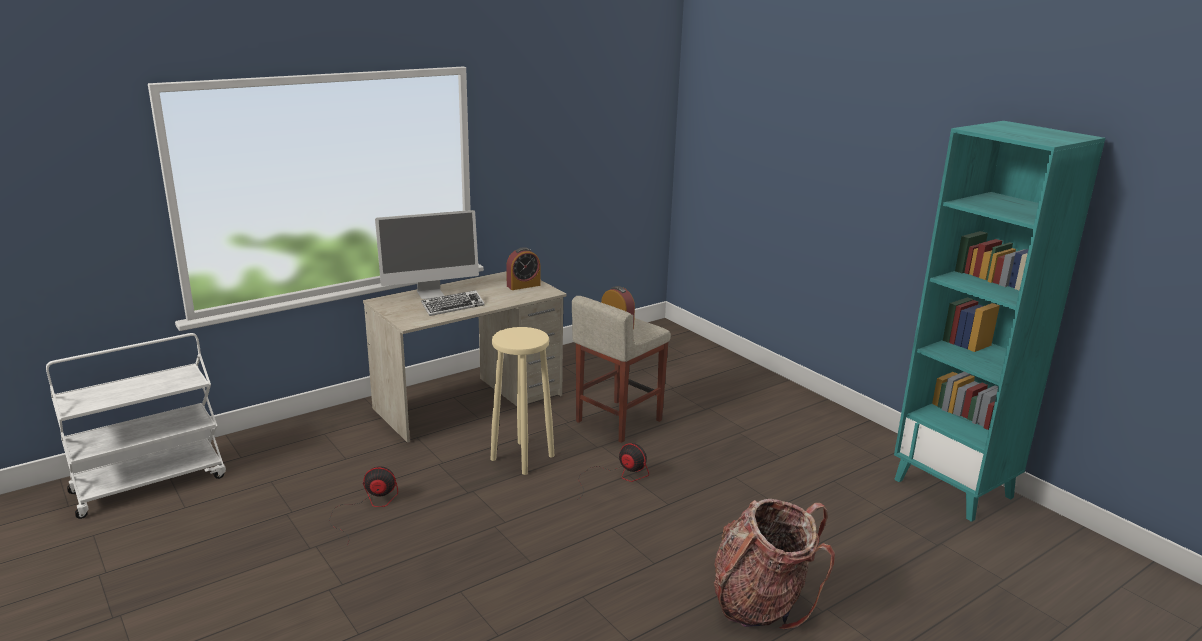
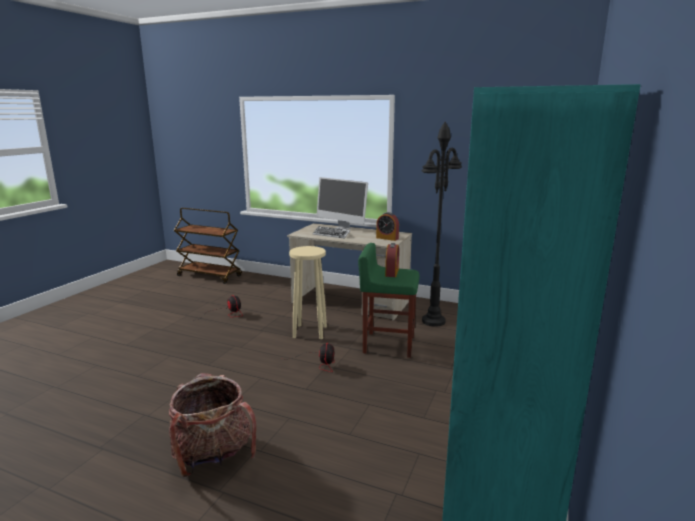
camera: 60 degrees right, 5 degrees down
(150, 483) = (210, 276): white cart -> brown cart
(592, 375) = (433, 321): none -> black floor lamp
(618, 421) = (388, 344): beige stool -> green stool

